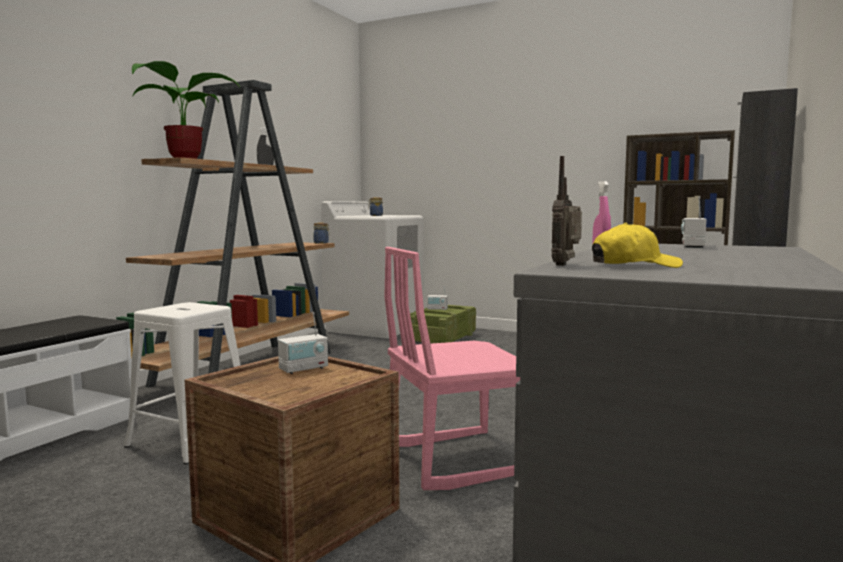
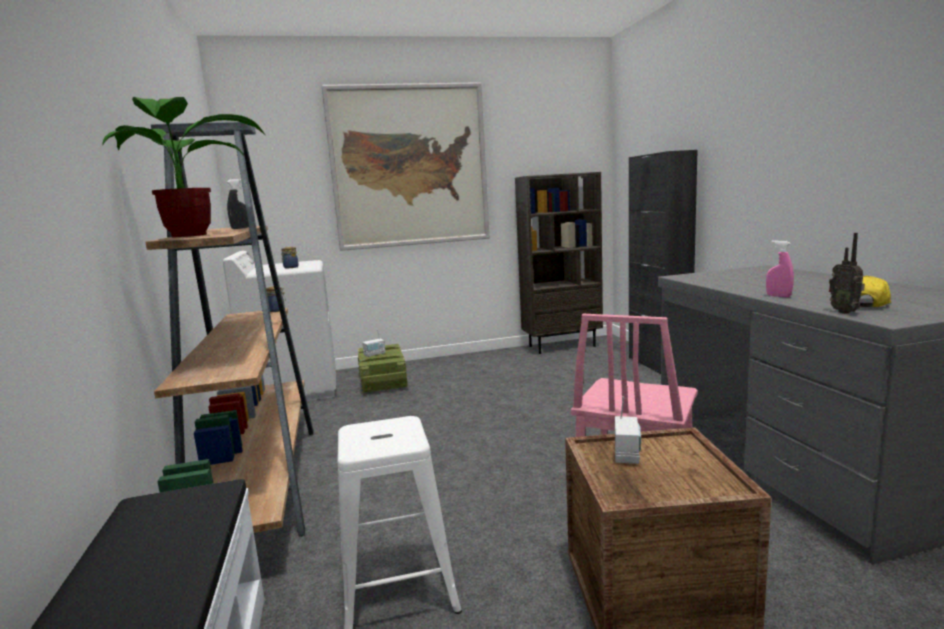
camera: 40 degrees left, 5 degrees up
(515, 128) = (409, 167): none -> picture
(692, 246) = (732, 274): radio -> none

